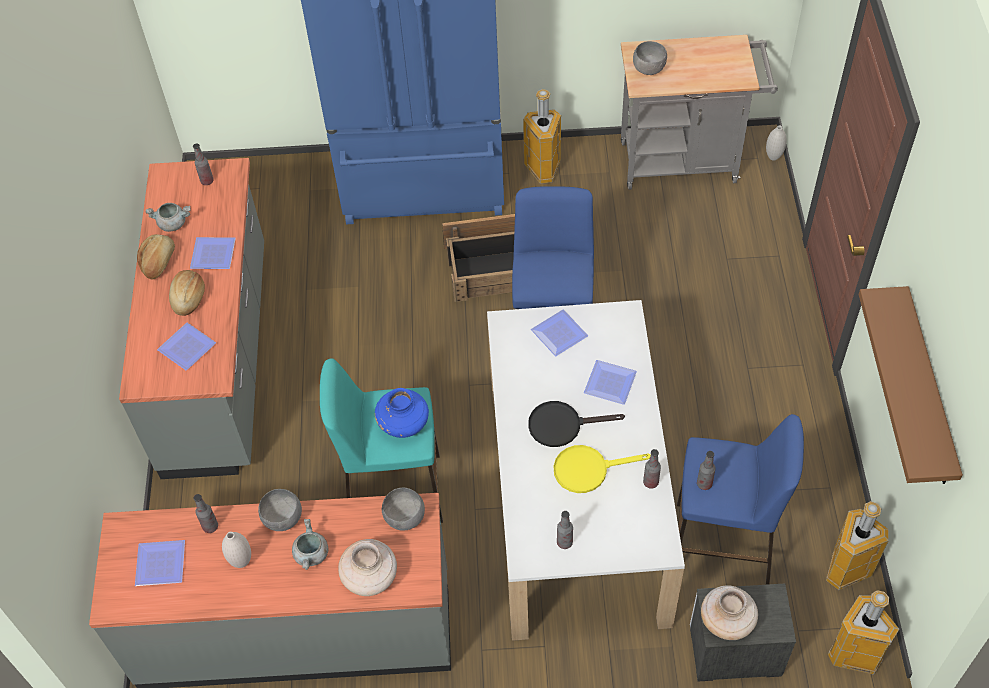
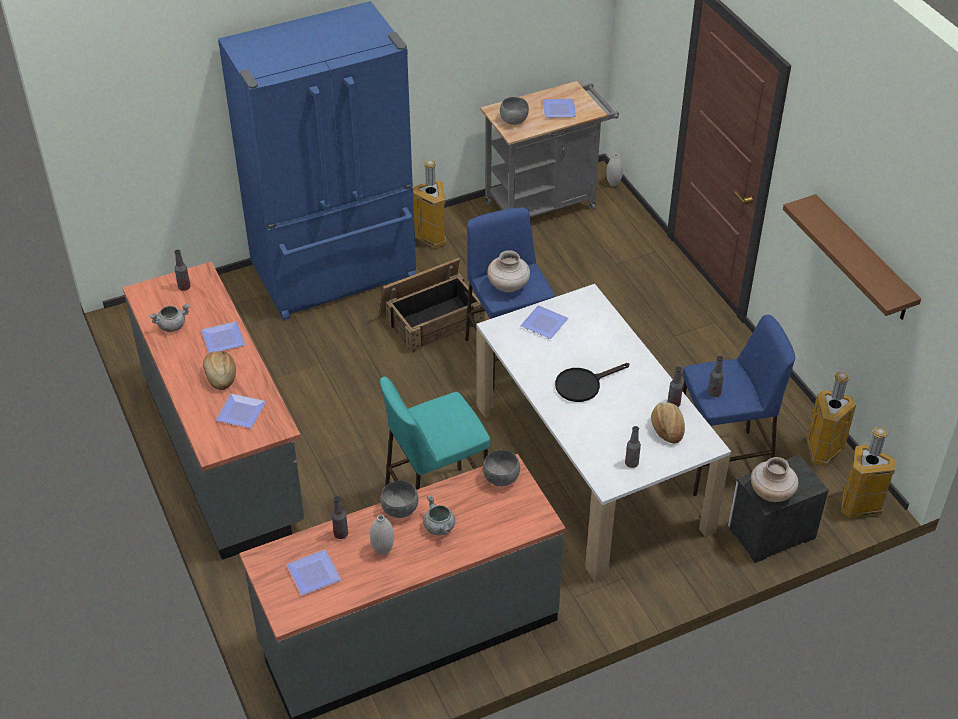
camera: 25 degrees left, 10 degrees down
(159, 262) = (176, 357): bread -> bread (667, 428)
(370, 578) = (498, 528): beige vase -> beige vase (508, 286)
(404, 424) = (455, 420): blue vase -> none
(588, 469) = (621, 409): yellow frying pan -> none
(608, 384) = (602, 347): plate -> plate (558, 110)

